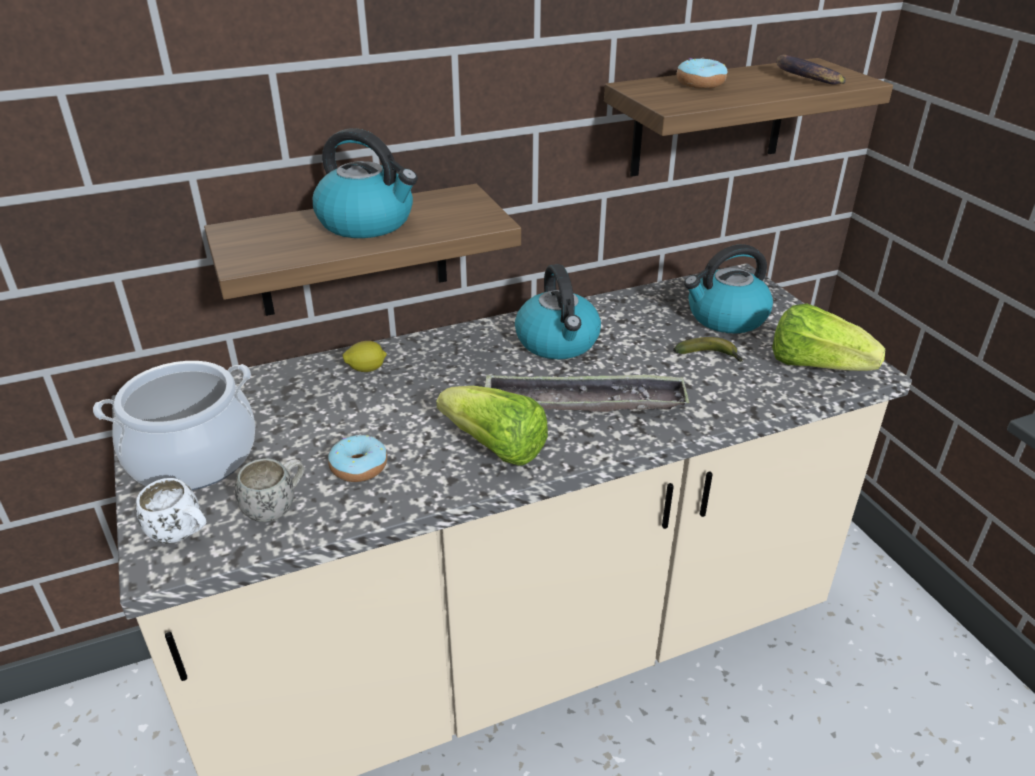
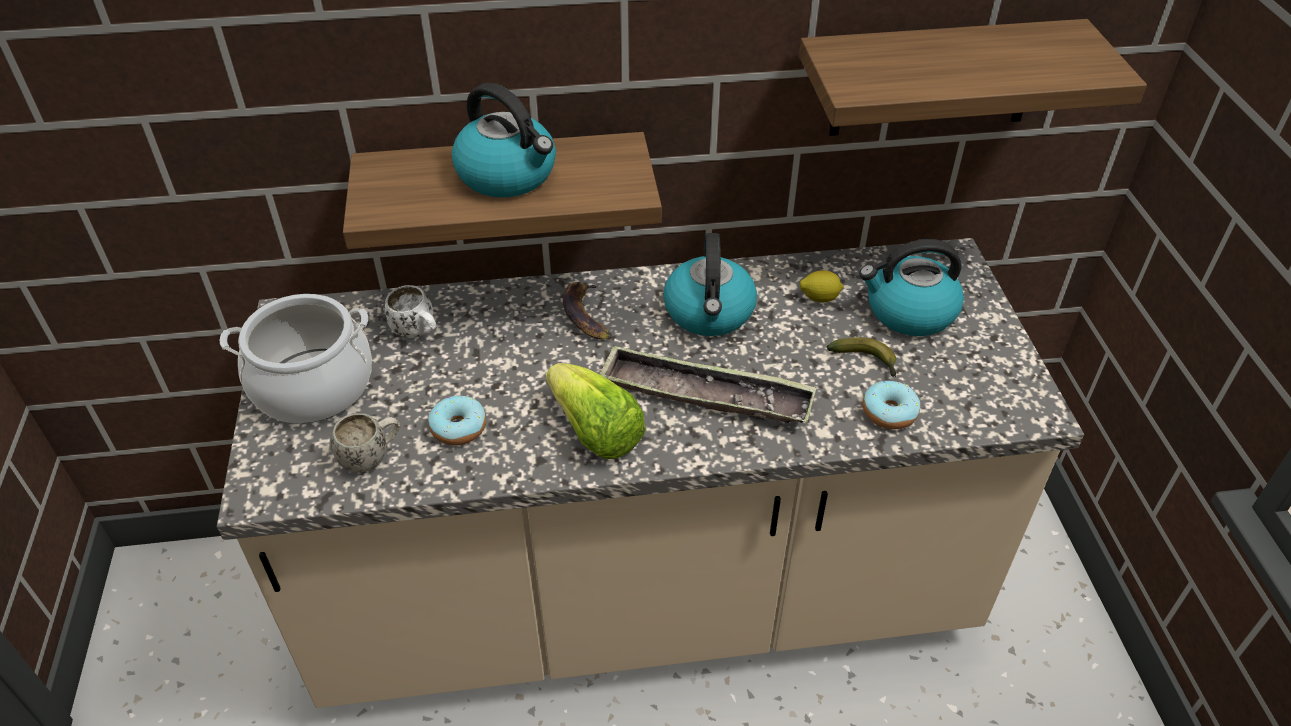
camera: 15 degrees right, 10 degrees up
(183, 535) = (283, 469): white mug -> white mug (418, 333)
(366, 369) = (502, 312): lemon -> lemon (819, 298)
(700, 84) = (910, 53): donut -> donut (889, 412)
(803, 78) = (1041, 58): banana -> banana (586, 315)
(815, 365) = (980, 395): lettuce -> none

